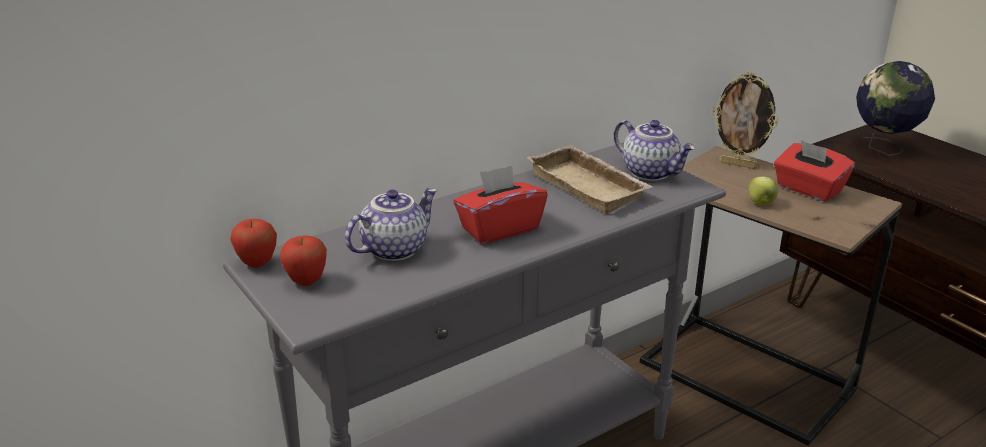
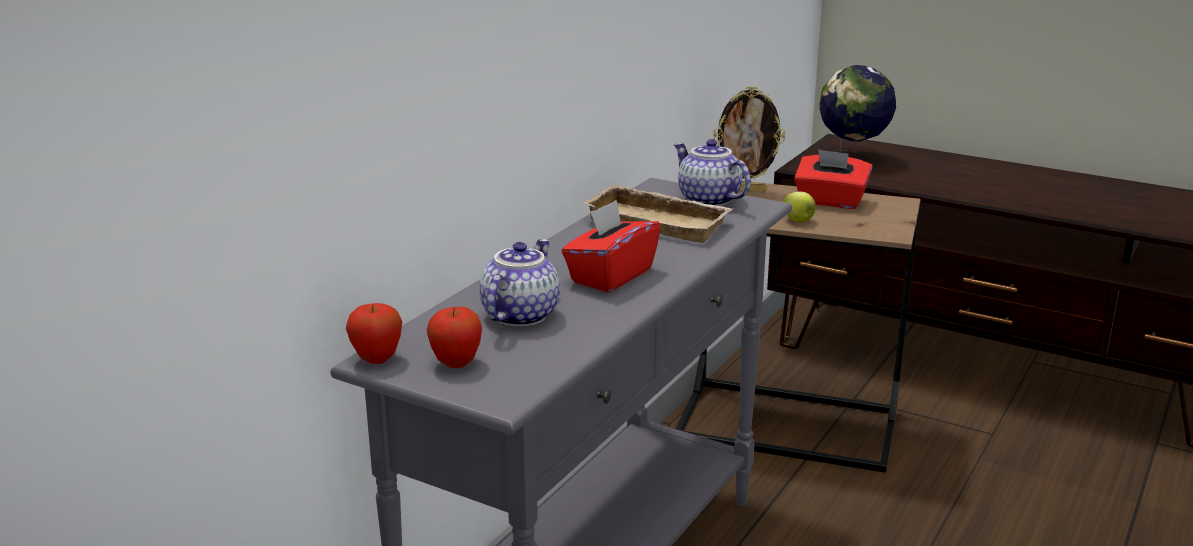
camera: 25 degrees left, 5 degrees down
(651, 172) = (707, 200): teapot -> teapot turned 150 degrees counterclockwise

